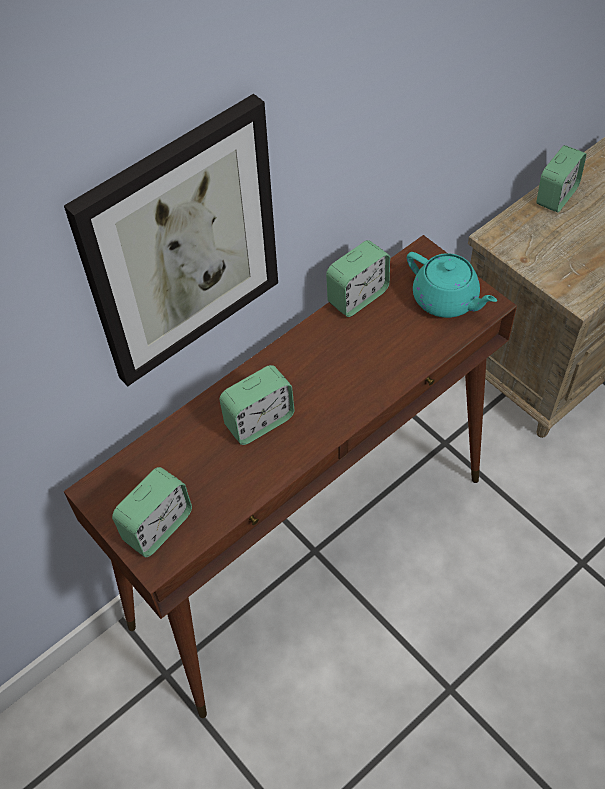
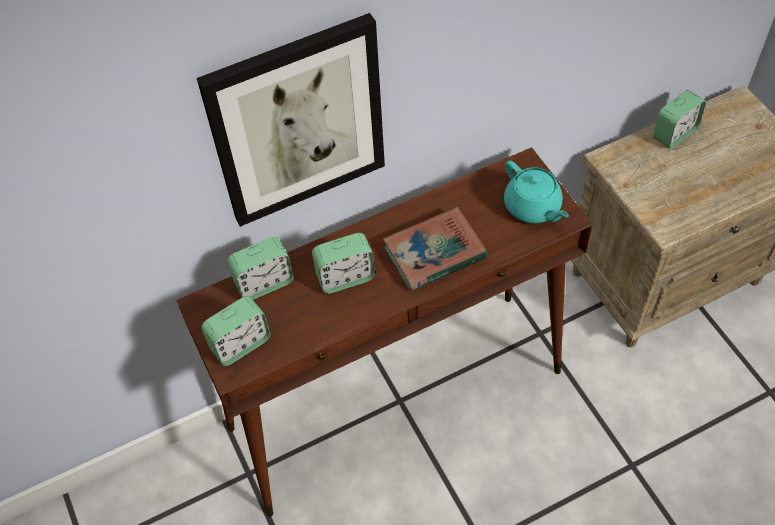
camera: 15 degrees right, 0 degrees up
(353, 373) = (434, 253): none -> book
(357, 297) = (458, 190): alarm clock -> alarm clock (264, 283)

